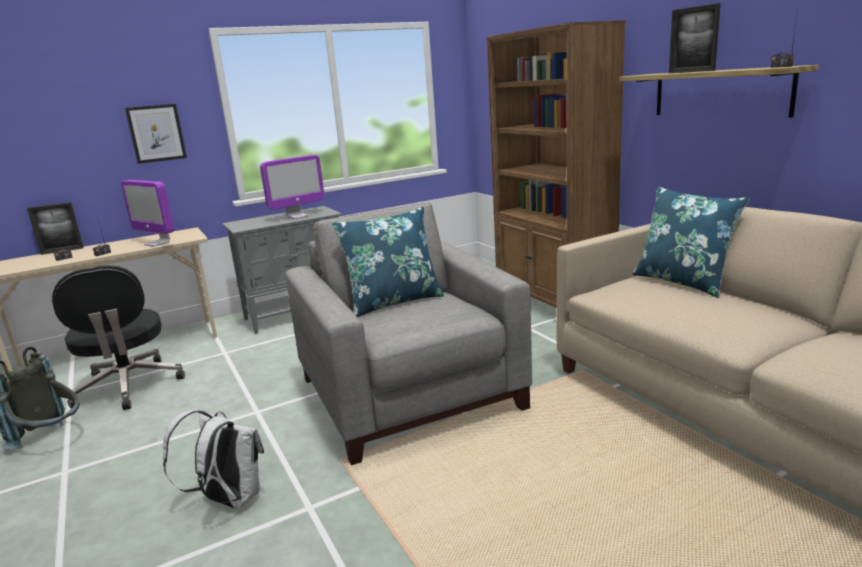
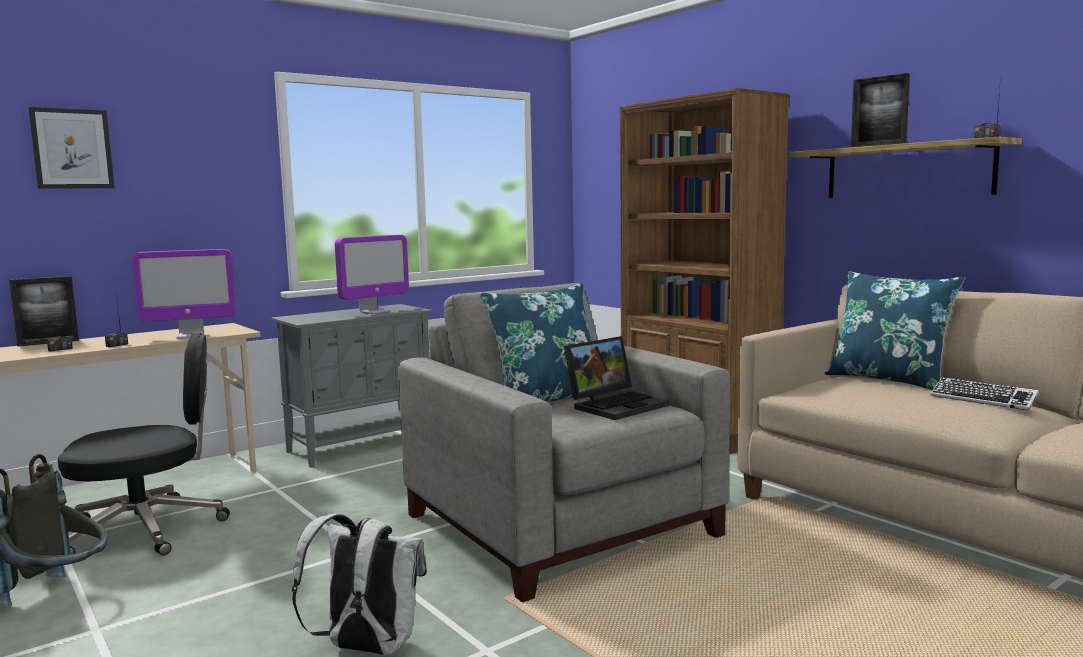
camera: 10 degrees left, 10 degrees down
(128, 386) = (148, 529): black office chair -> black office chair turned 75 degrees counterclockwise
(156, 133) = (194, 195): picture -> picture (72, 149)
(157, 243) = (190, 336): monitor -> monitor turned 45 degrees counterclockwise
(437, 311) = (616, 405): none -> laptop
(747, 310) = (982, 400): none -> keyboard

